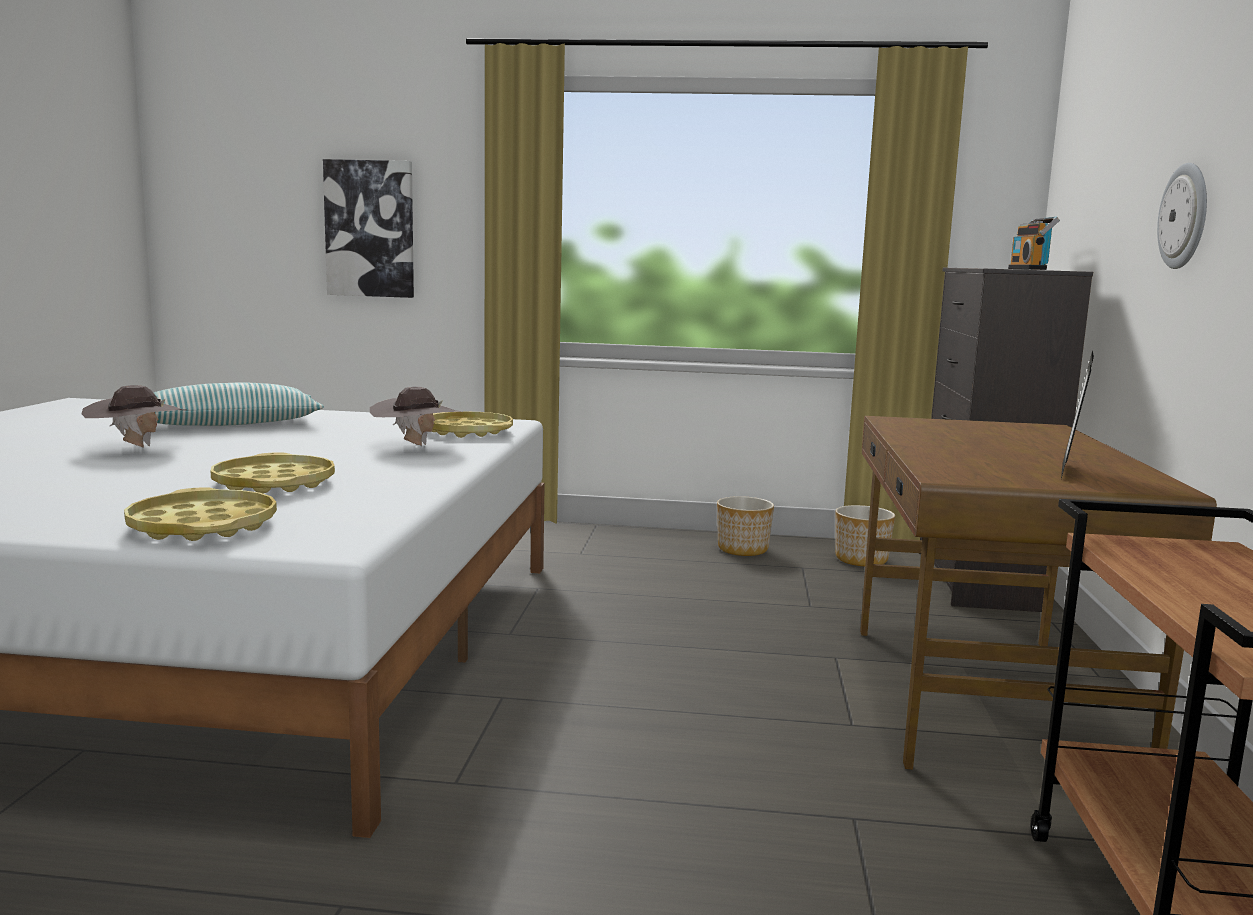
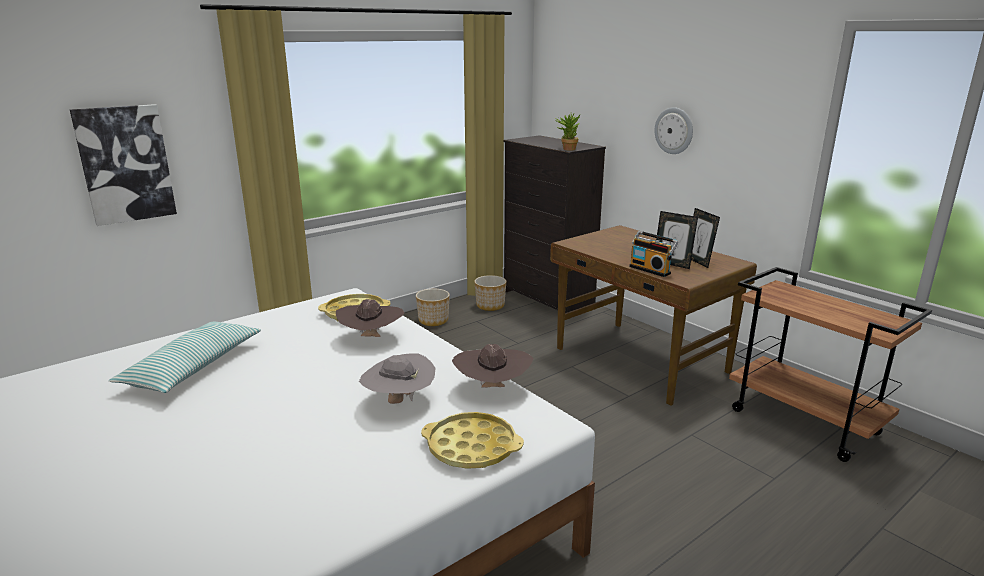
camera: 45 degrees left, 10 degrees up
(137, 449) = (218, 418): brown hat -> brown hat (492, 389)
(274, 483) = (399, 401): yellow tray -> grey hat
(996, 268) = (566, 149): none -> potted plant
(998, 463) = (672, 264): none -> picture frame
(1030, 269) = (552, 139): radio -> radio (651, 270)

